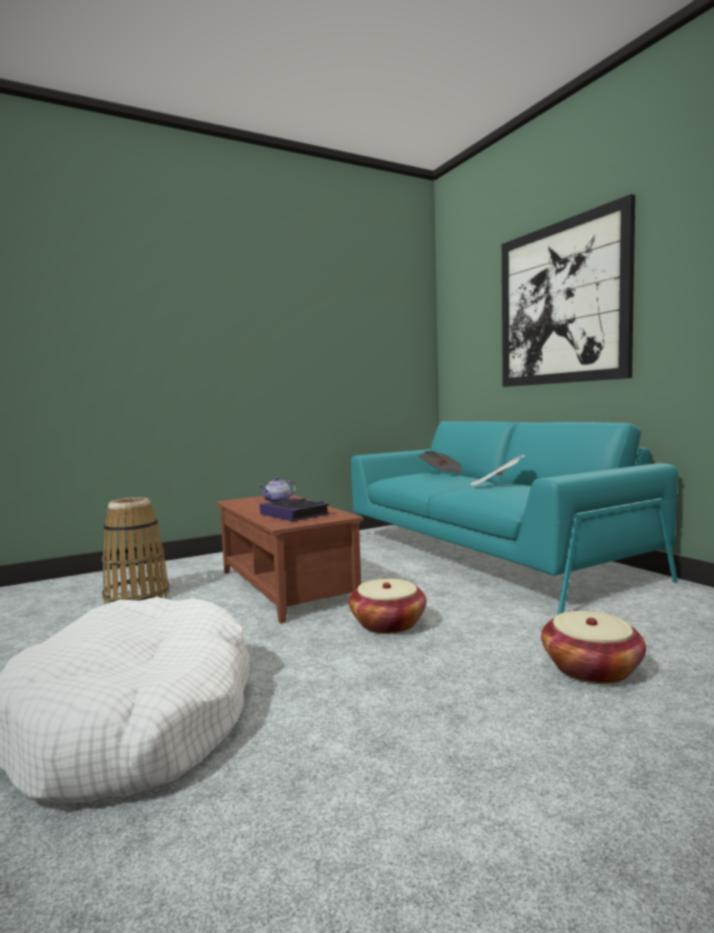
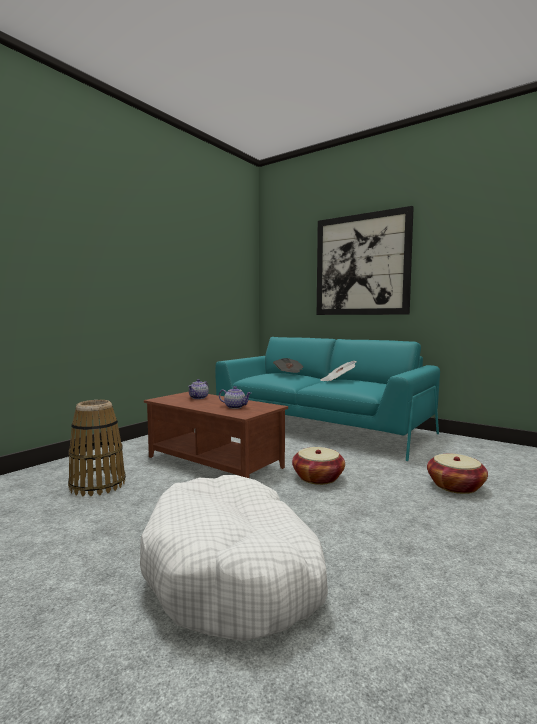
camera: 25 degrees left, 0 degrees up
(294, 514) = (235, 407): book -> teapot

